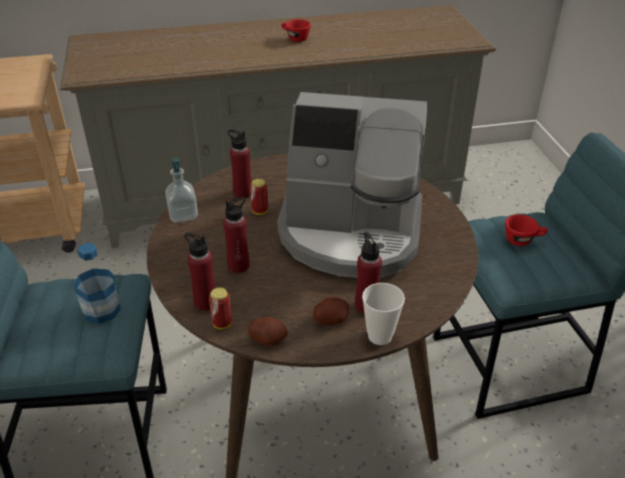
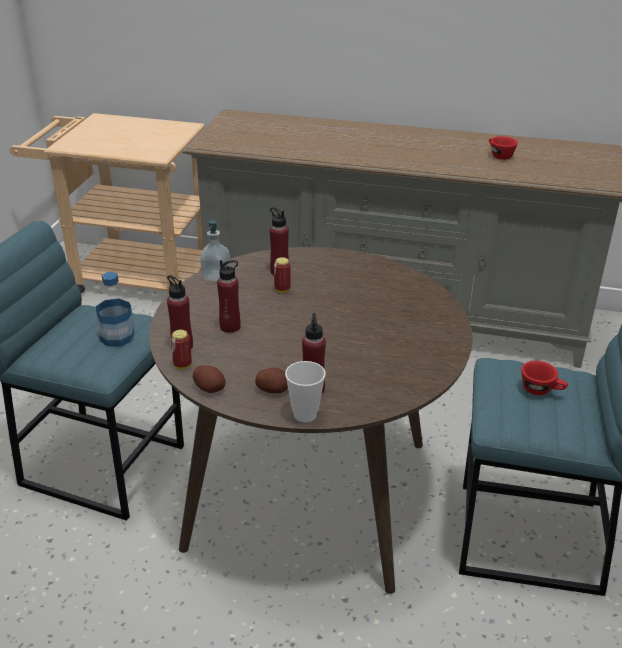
camera: 25 degrees right, 5 degrees down
(295, 38) = (422, 148): red cup -> red cup (499, 155)
(351, 233) = (349, 328): coffee machine -> none

